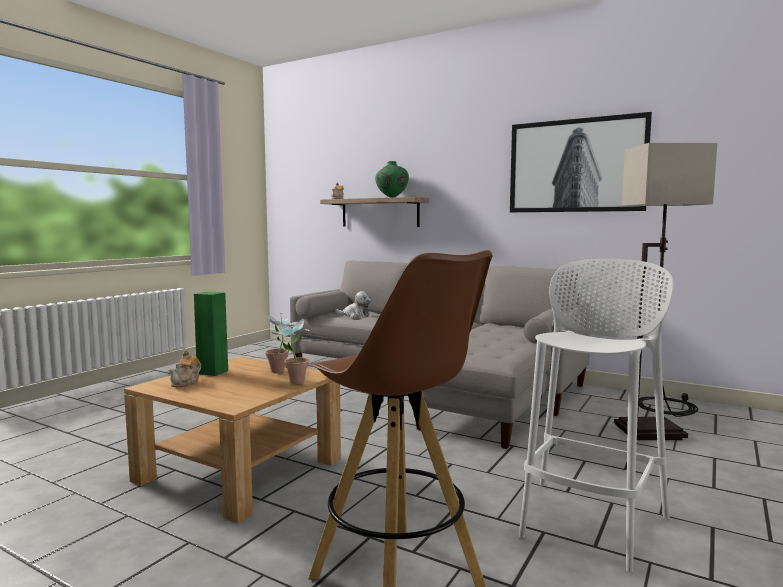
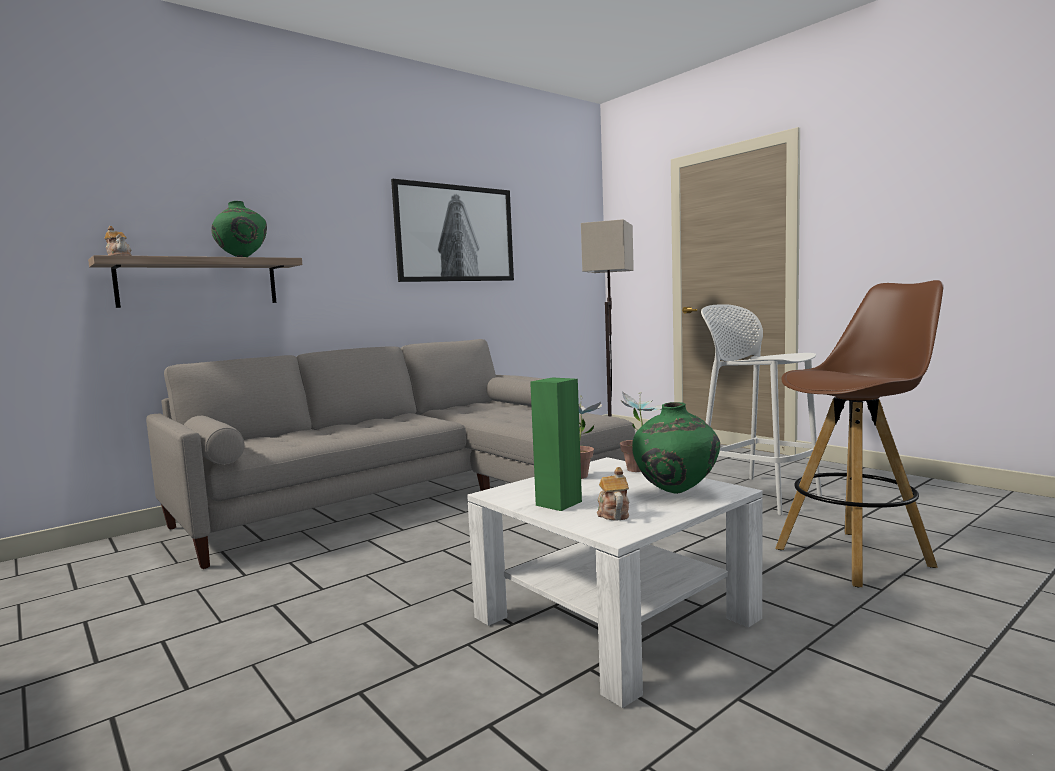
camera: 70 degrees left, 0 degrees up
(186, 383) = (612, 513): teapot -> teapot turned 135 degrees counterclockwise
(228, 393) = (676, 493): none -> green vase
(240, 470) = (615, 618): brown coffee table -> white coffee table
(355, 315) = (277, 443): plush toy -> none

